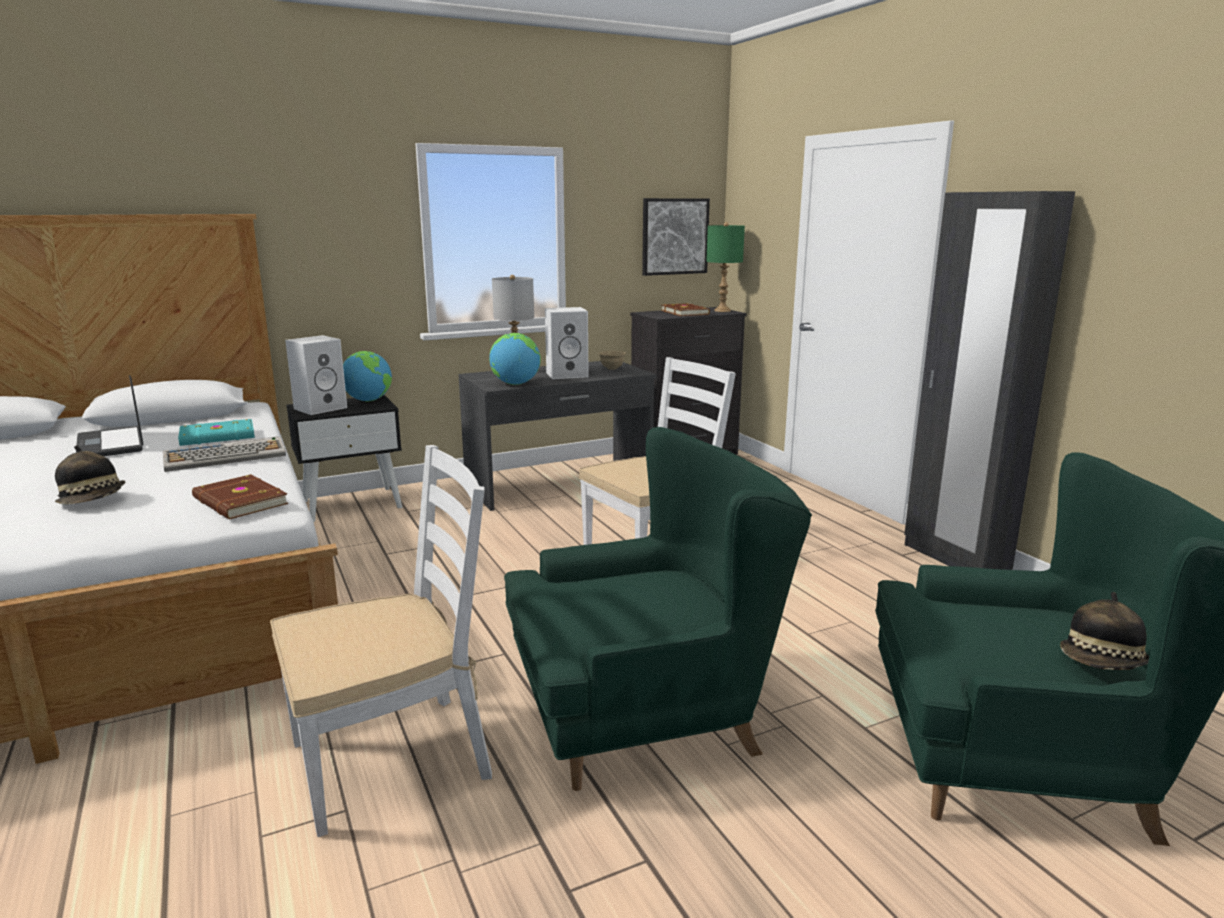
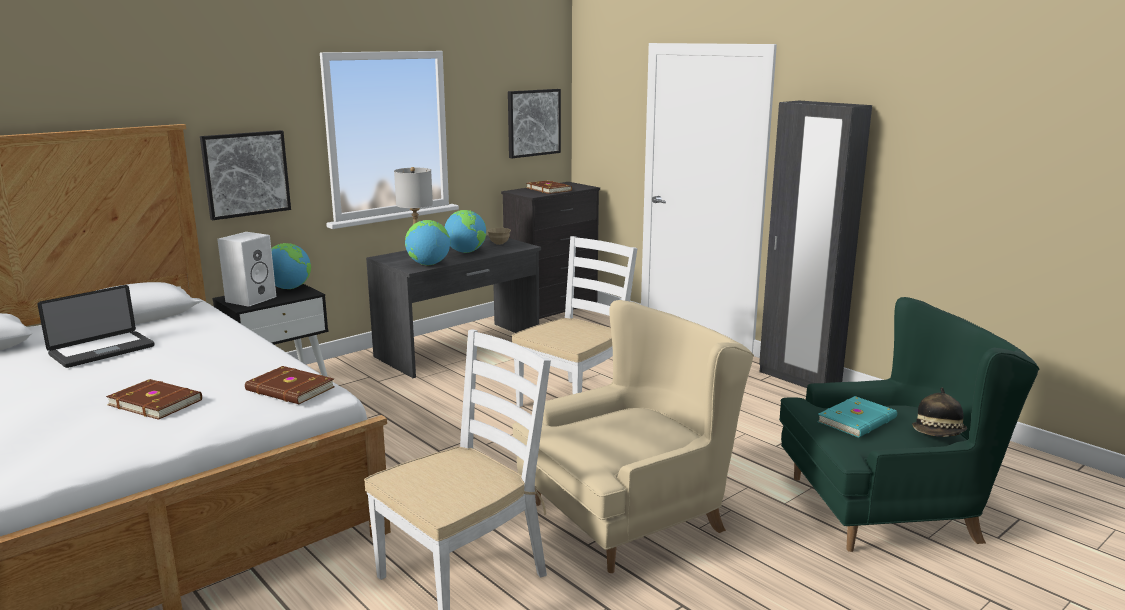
camera: 15 degrees left, 0 degrees up
(94, 501) = (156, 402): hat -> brown book
(111, 444) = (102, 351): laptop -> laptop turned 90 degrees counterclockwise
(218, 436) = (199, 335): turquoise book -> turquoise book (858, 420)
(226, 456) = (230, 352): keyboard -> none
(327, 273) = (246, 174): none -> picture
(568, 374) = (466, 252): white speaker -> globe
(646, 711) = (631, 515): green armchair -> beige armchair
(722, 310) = (578, 186): green table lamp -> none

